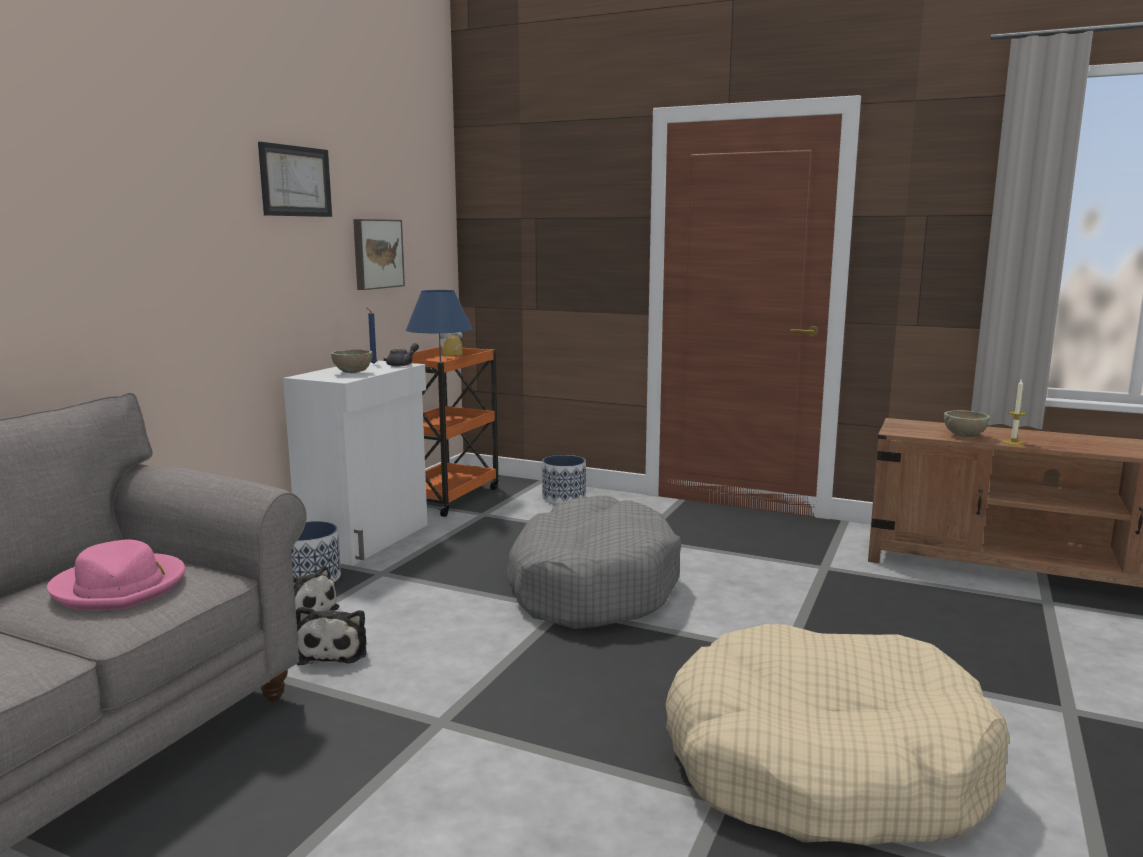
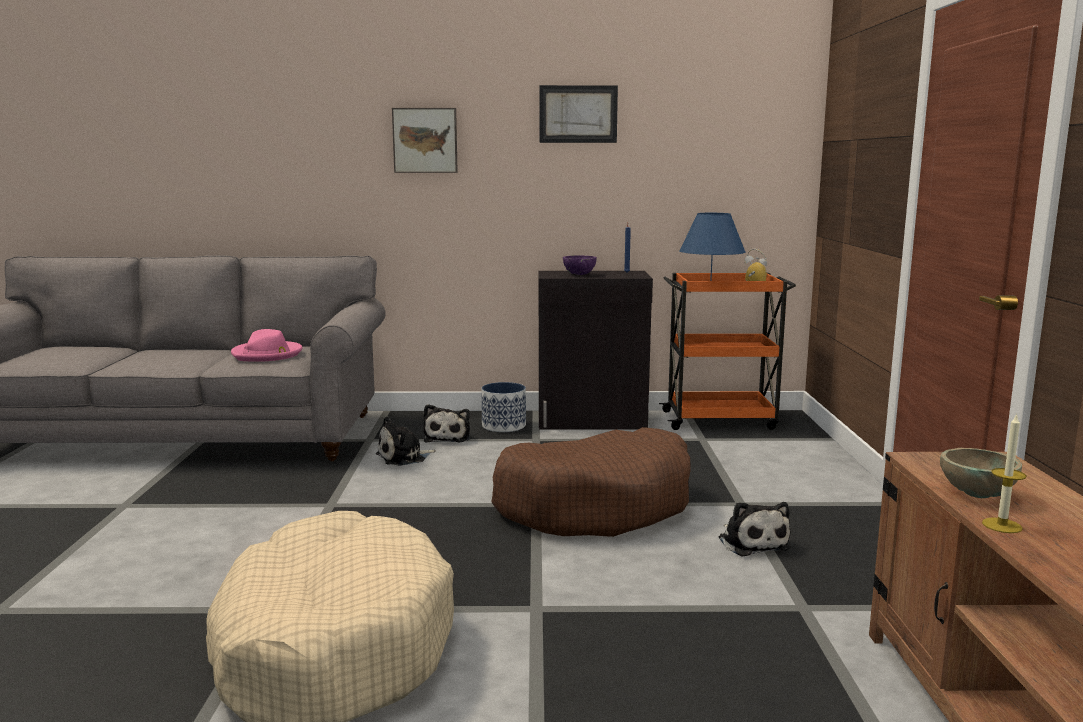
camera: 65 degrees right, 0 degrees up
(353, 373) = (579, 275): beige bowl -> purple bowl
(367, 539) = (592, 421): white cabinet -> black cabinet
(376, 253) = (677, 176): picture -> picture (425, 140)
(403, 364) = (636, 276): grey teapot -> none
(564, 498) = (799, 456): planter -> none
(591, 586) = (595, 505): grey dog bed -> brown dog bed
(713, 554) = (752, 542): none -> plush toy

